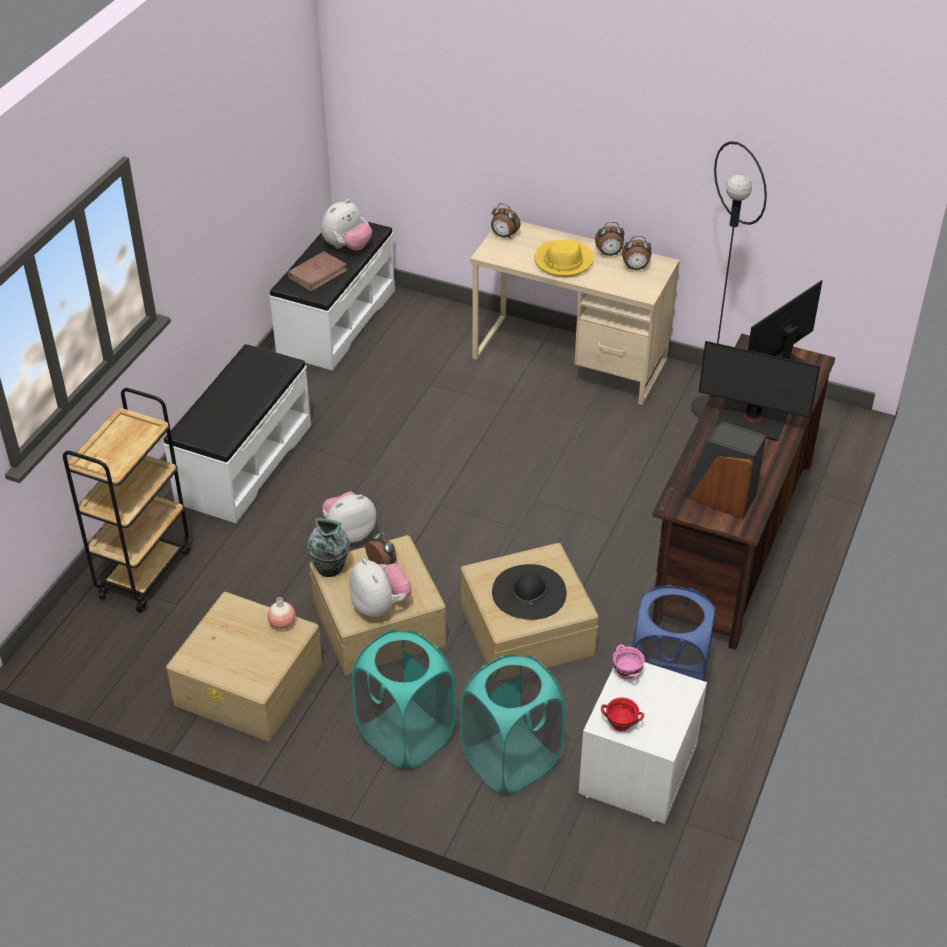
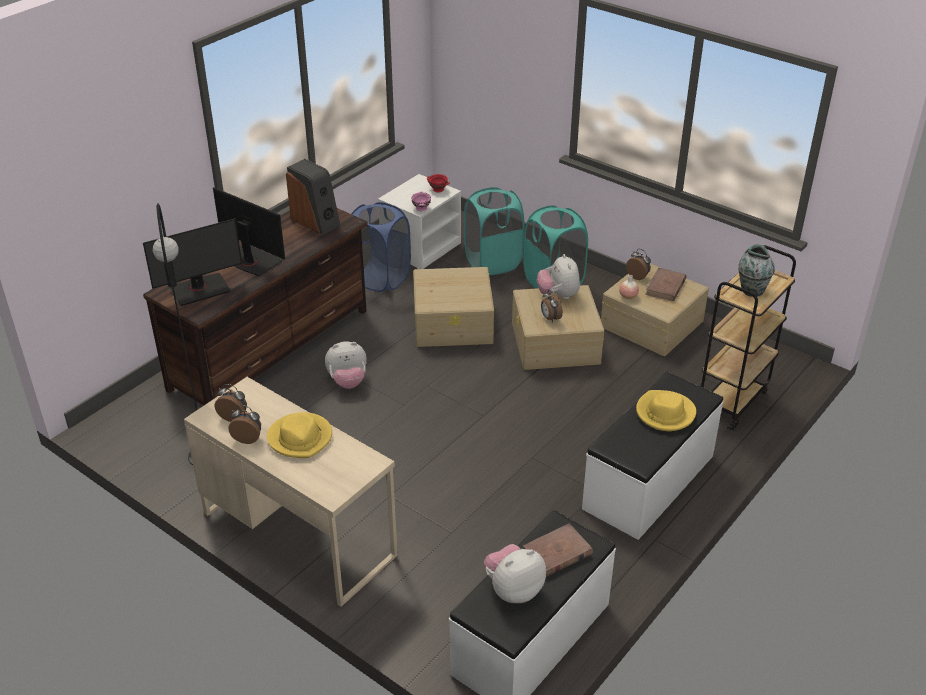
camera: 165 degrees left, 5 degrees down
(228, 406) = (664, 413): none -> yellow hat
(229, 651) = (665, 287): none -> brown book
(330, 568) = (589, 322): vase -> vase (751, 290)
(349, 533) = (564, 406): plush toy -> plush toy (348, 381)
(504, 236) = (344, 483): alarm clock -> alarm clock (638, 276)
(529, 592) = (452, 287): black hat -> none

